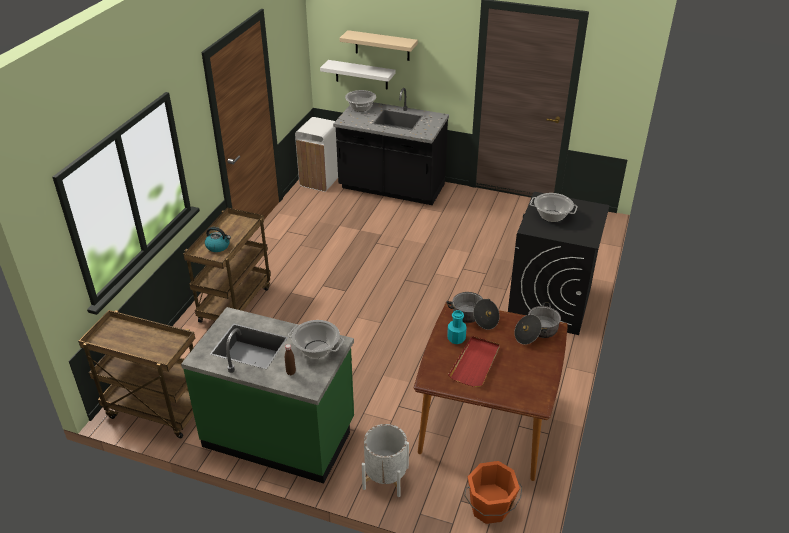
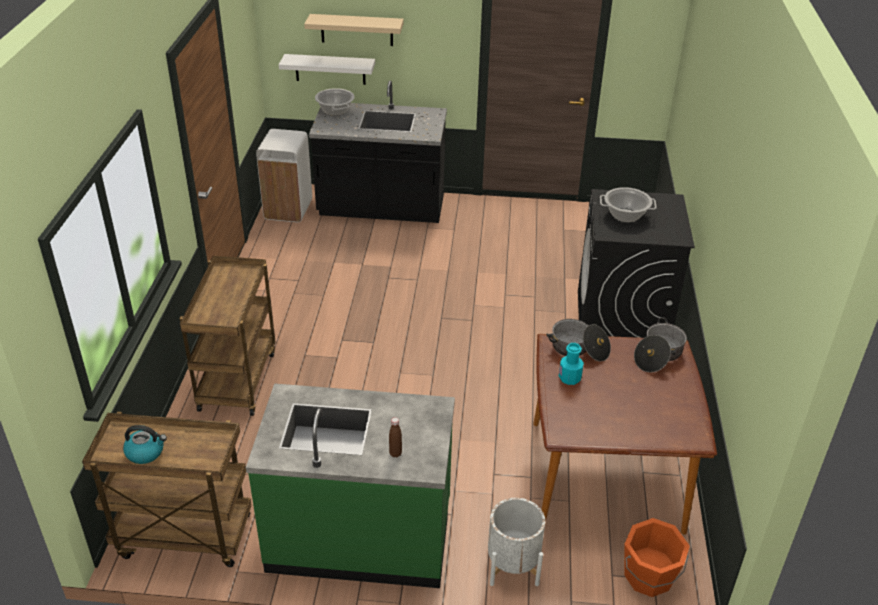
camera: 15 degrees left, 0 degrees up
(218, 246) = (220, 307): kettle -> kettle (146, 452)
(316, 349) = (415, 419): cooking pot -> none
(475, 363) = (605, 404): red tray -> none

